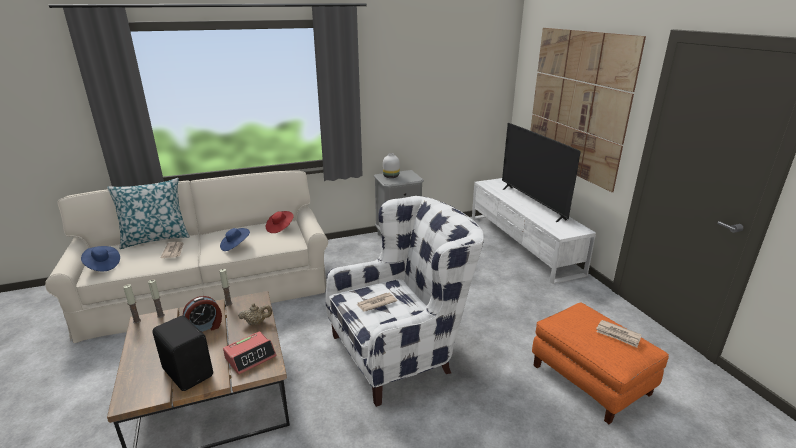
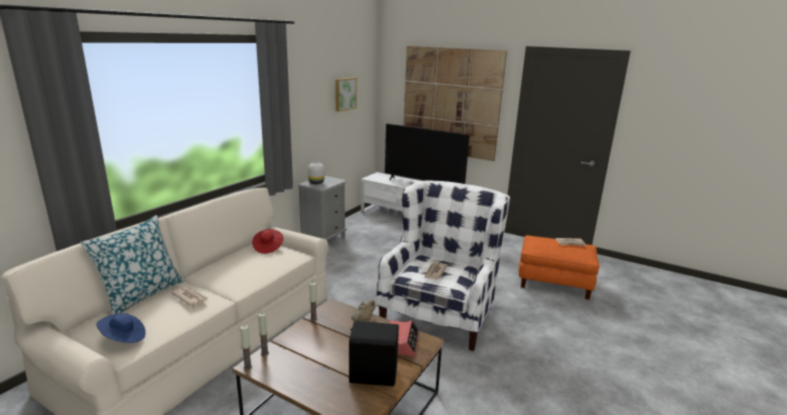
camera: 40 degrees left, 5 degrees down
(205, 328) = (326, 343): alarm clock -> none
(235, 246) = (249, 273): blue hat -> none
(453, 84) = (344, 94): none -> picture

